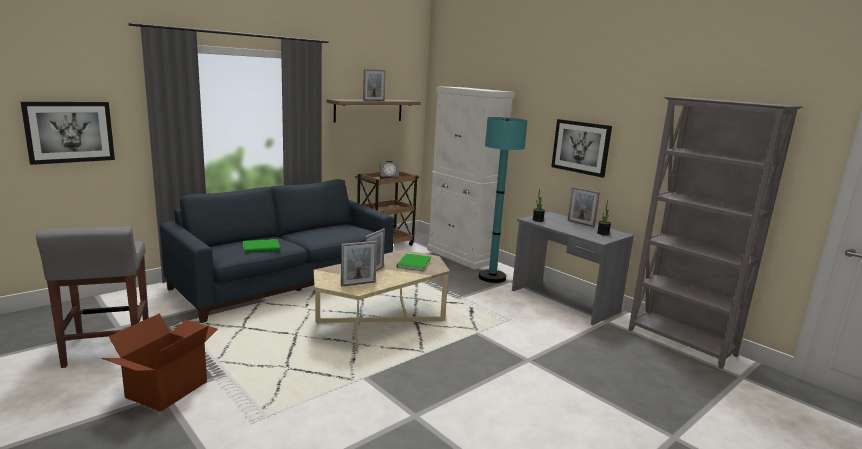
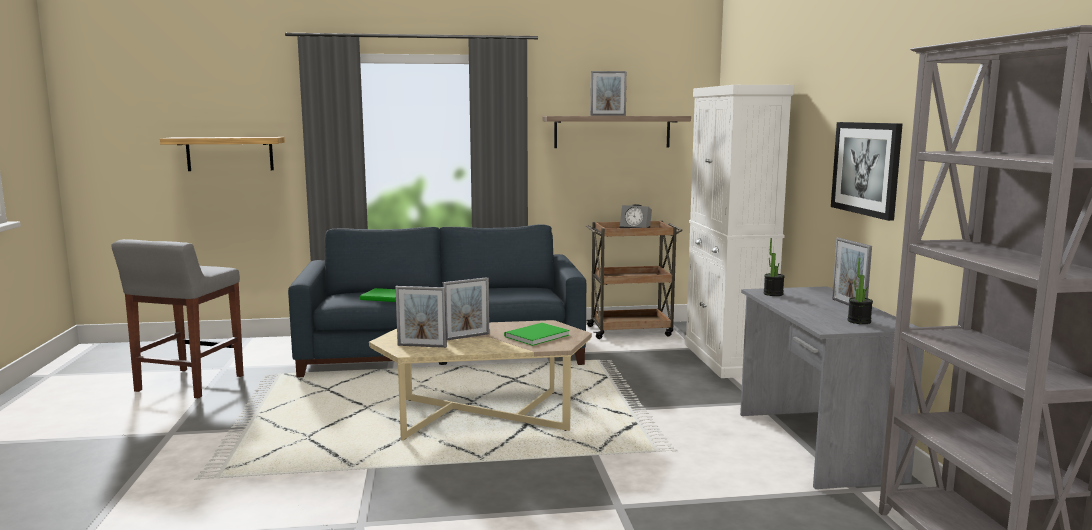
camera: 35 degrees right, 5 degrees down
(69, 132) = (230, 153): picture -> shelf
(166, 389) = (179, 429): cardboard box -> none
(492, 277) = (734, 393): turquoise floor lamp -> none

